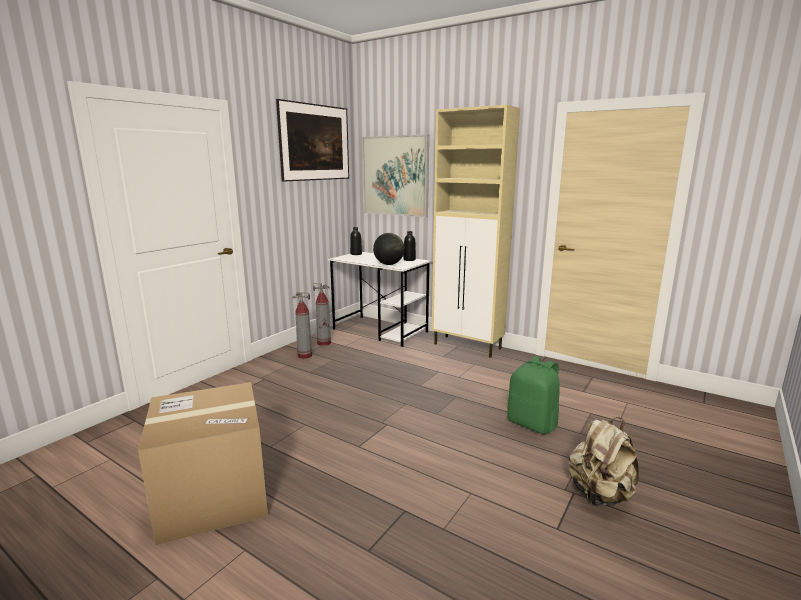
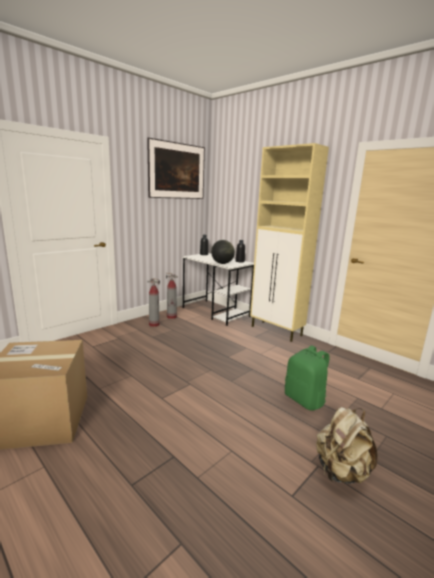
camera: 10 degrees right, 0 degrees up
(395, 176) = (235, 198): picture -> none

